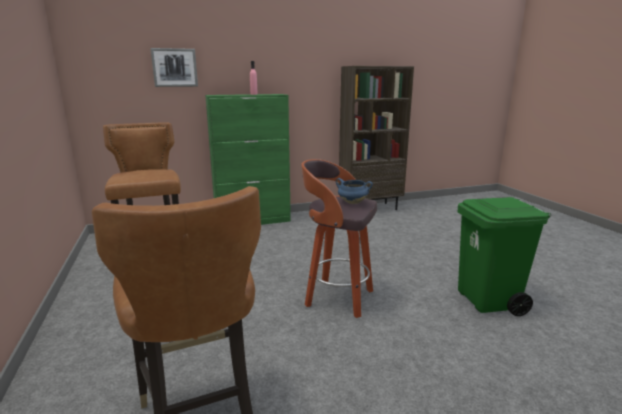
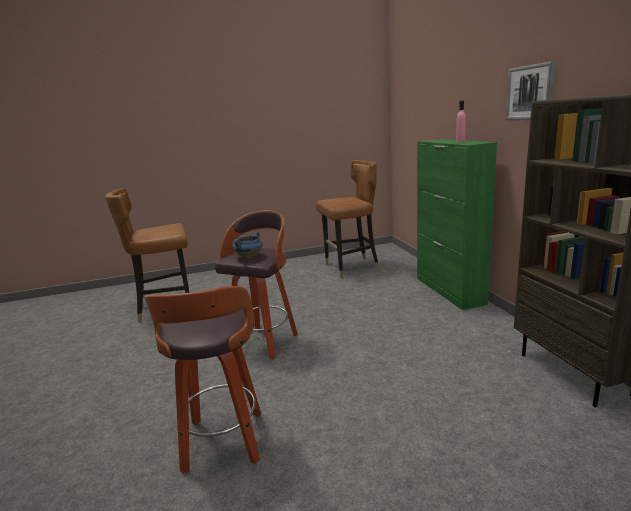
camera: 95 degrees right, 0 degrees up
(174, 67) = (432, 110): picture -> picture (530, 92)
(488, 301) = (224, 443): green trash can -> stool

